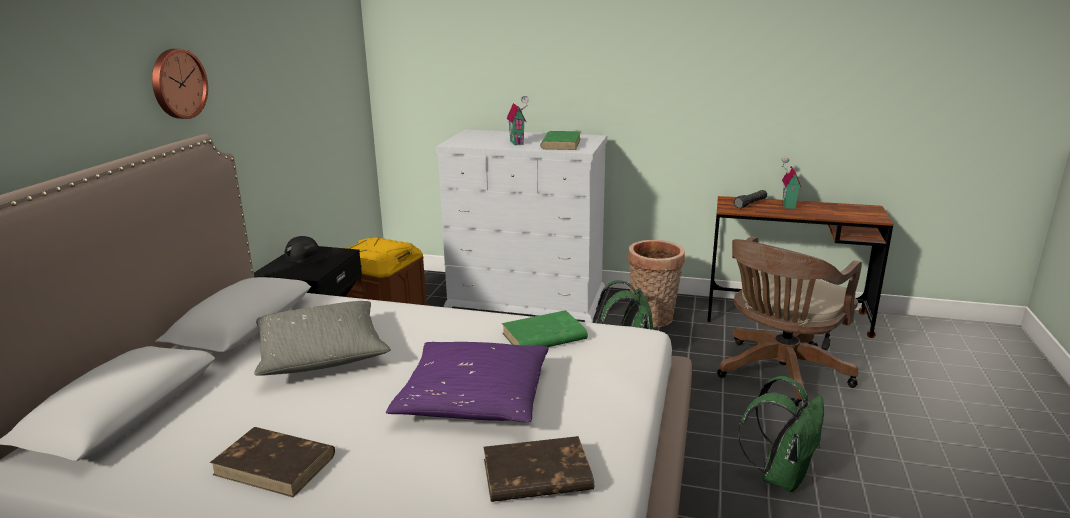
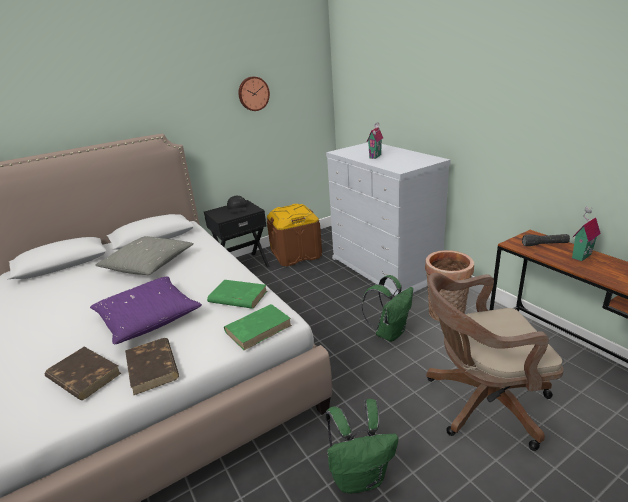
camera: 45 degrees right, 5 degrees up
(177, 84) = (153, 105): wall clock -> wall clock (253, 93)
(276, 465) = (46, 312): brown book -> brown book (152, 368)
(561, 143) = (400, 162): green book -> green book (258, 328)

